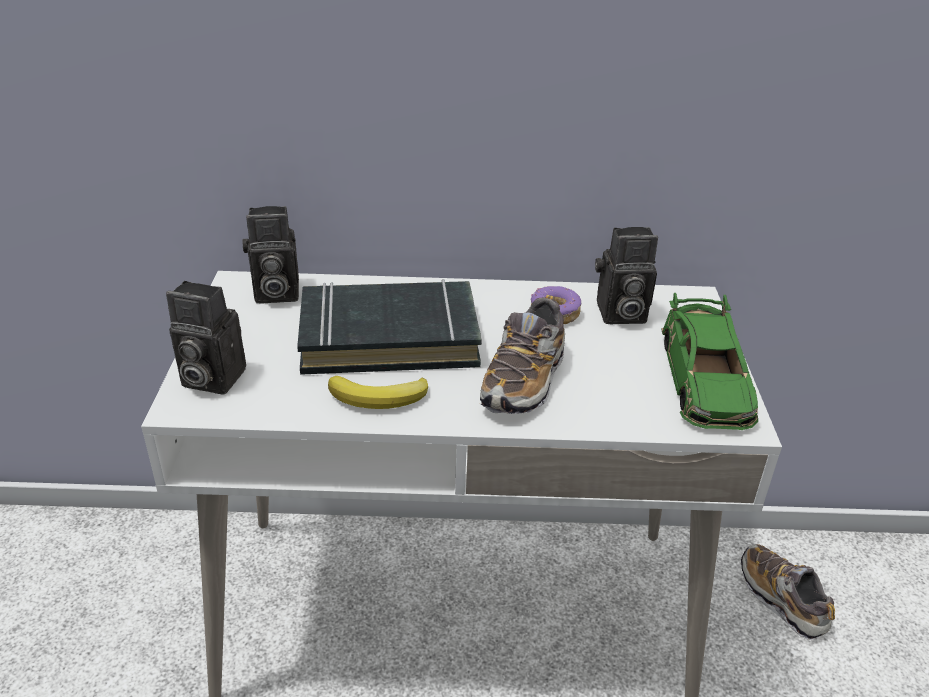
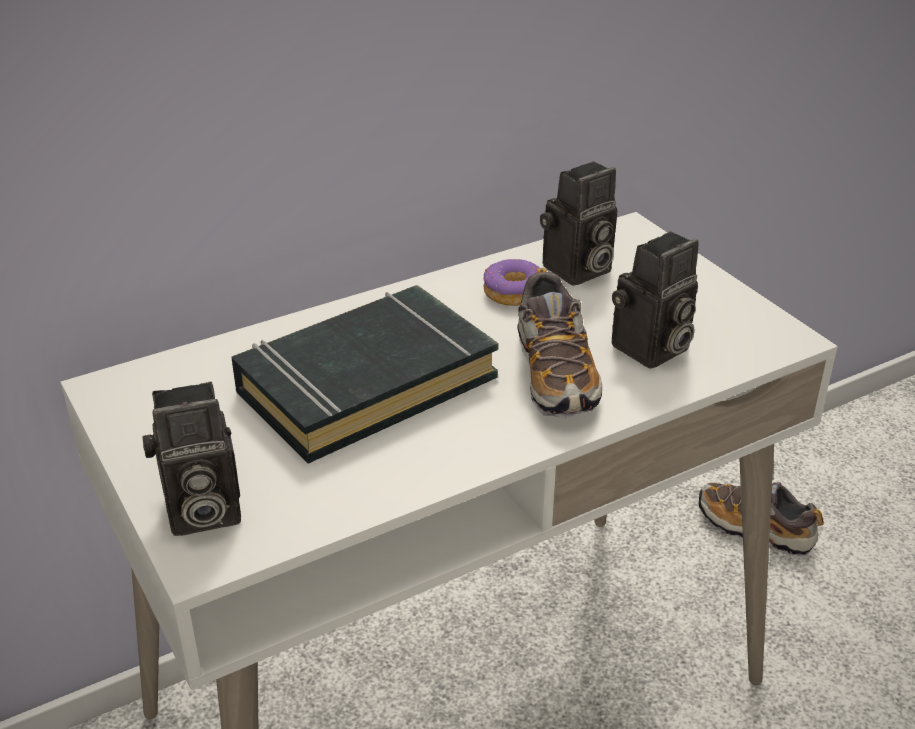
camera: 30 degrees left, 0 degrees up
(274, 293) = (170, 383): camera -> camera (650, 350)
(380, 398) = (426, 452): banana -> none
(705, 379) = (717, 308): green toy car -> none

